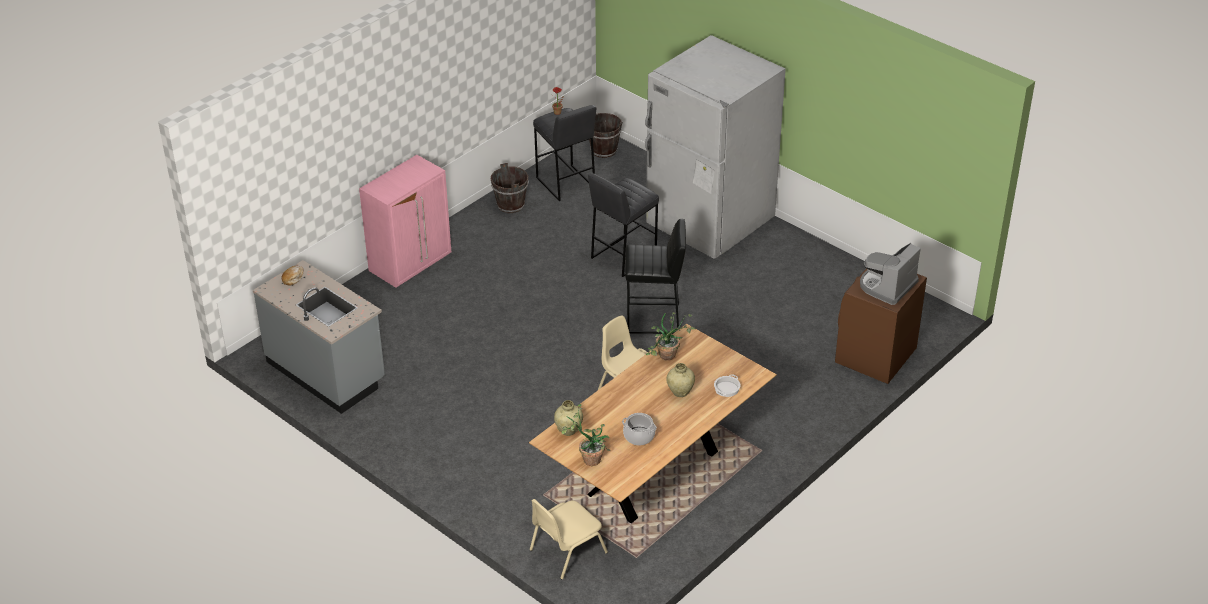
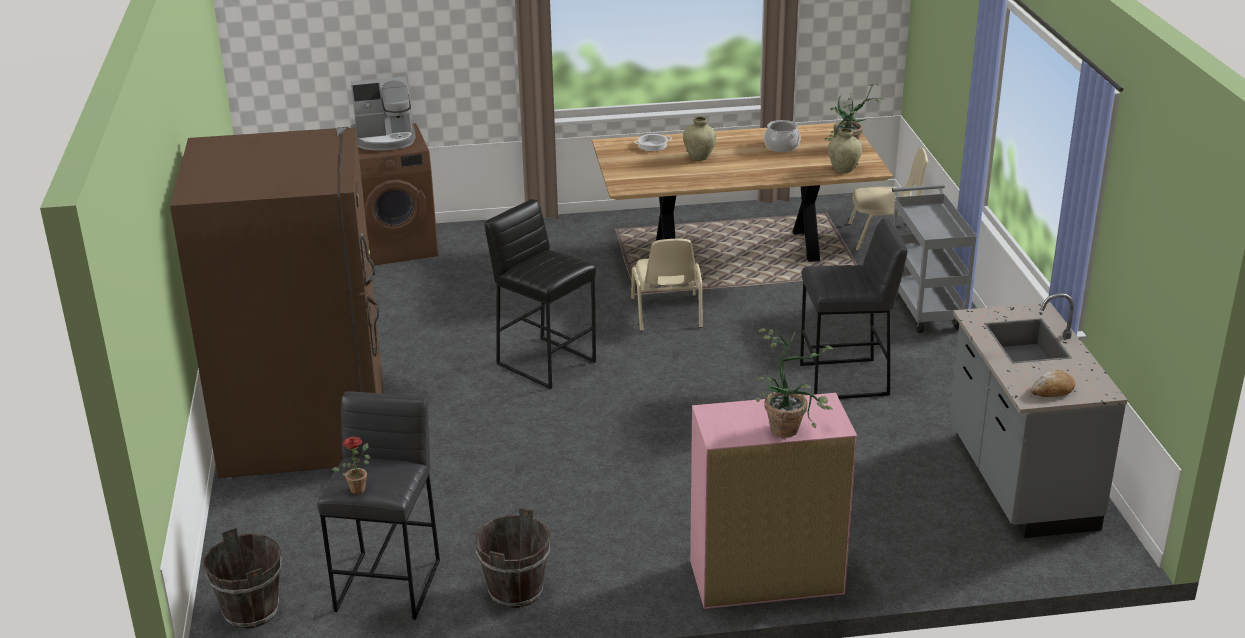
camera: 140 degrees left, 10 degrees down
(475, 482) = (924, 309): none -> grey cart
(623, 257) = (475, 441): grey stool -> grey stool (846, 379)
(667, 358) = (673, 180): potted plant -> potted plant (789, 426)
(710, 221) = (304, 431): white fridge -> brown fridge

